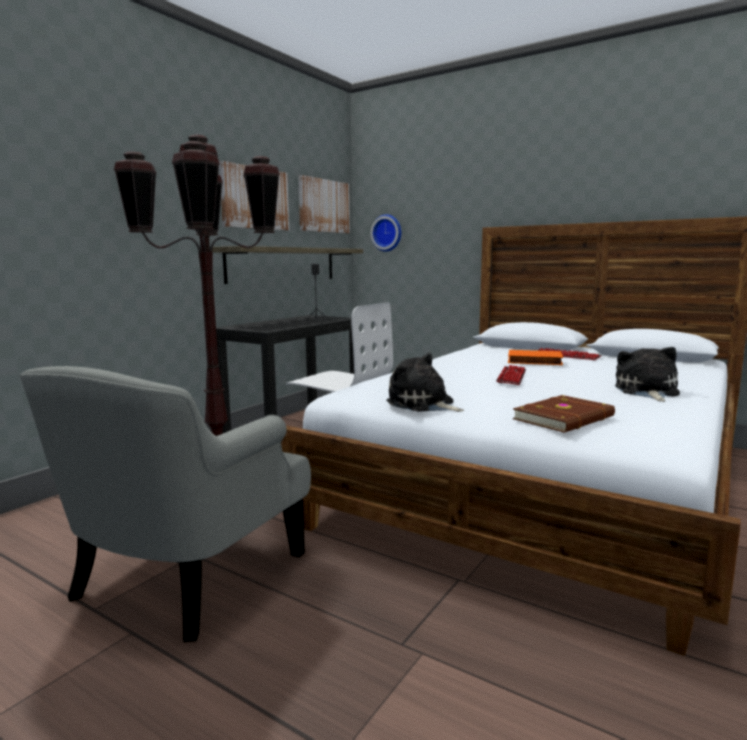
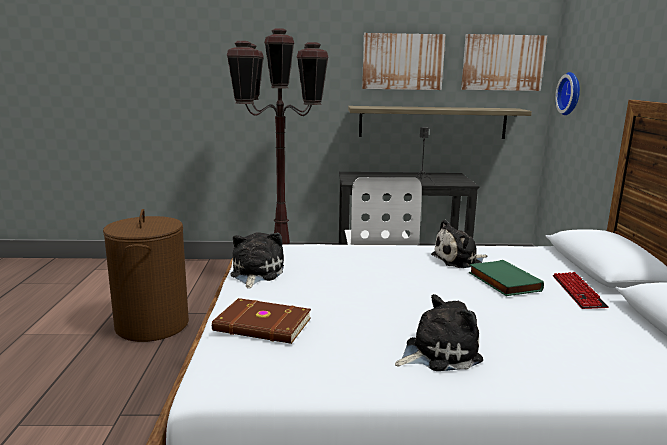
camera: 55 degrees right, 5 degrees up
(185, 576) = (152, 325): grey armchair -> brown laundry basket
(476, 361) = (459, 260): none -> plush toy
(511, 376) = (401, 283): keyboard -> none
(534, 361) = (502, 281): orange book -> green book

